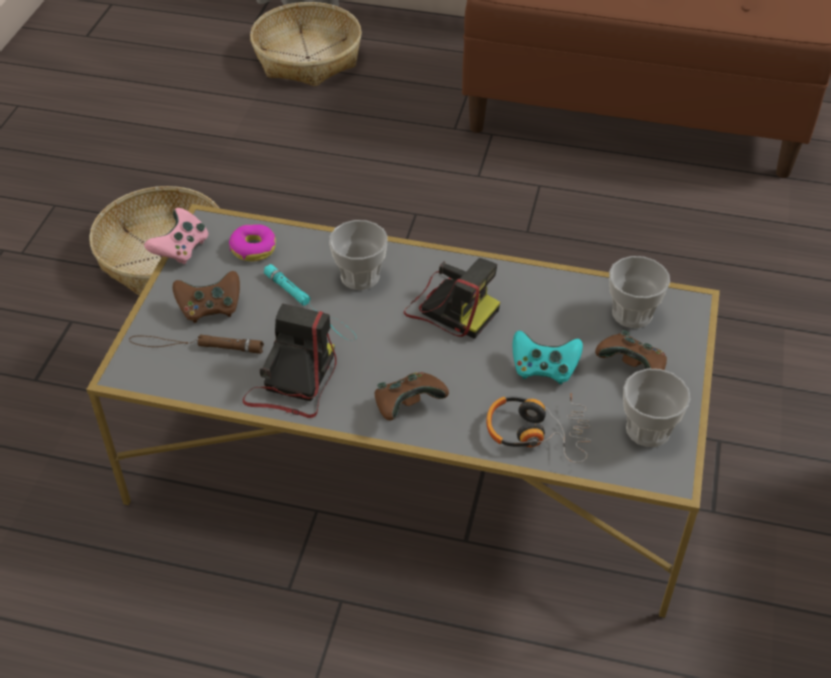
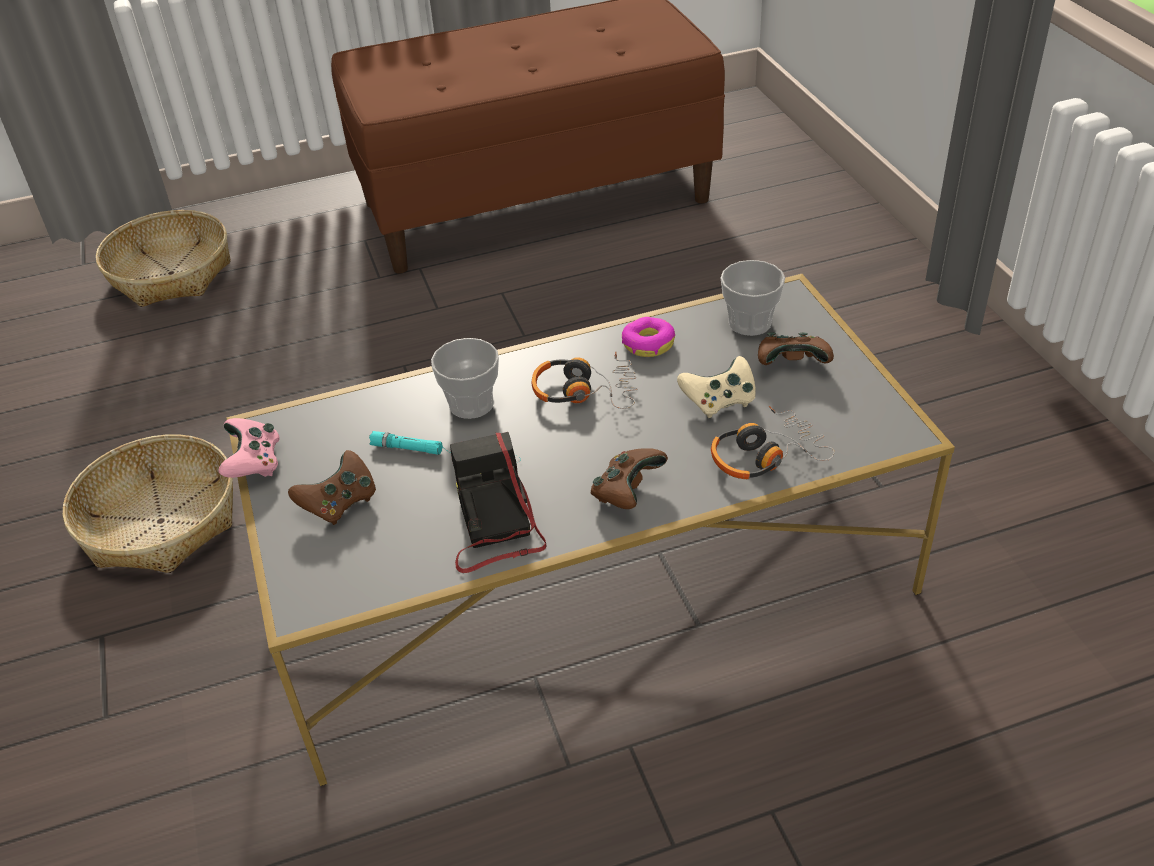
camera: 30 degrees left, 5 degrees down
(195, 345) = (357, 545): brown flashlight -> none
(253, 248) = (335, 428): donut -> donut (648, 344)
(450, 307) = (585, 391): camera -> headphones
(543, 369) = (719, 402): turquoise game controller -> beige game controller
(648, 430) = (854, 407): cup -> none

